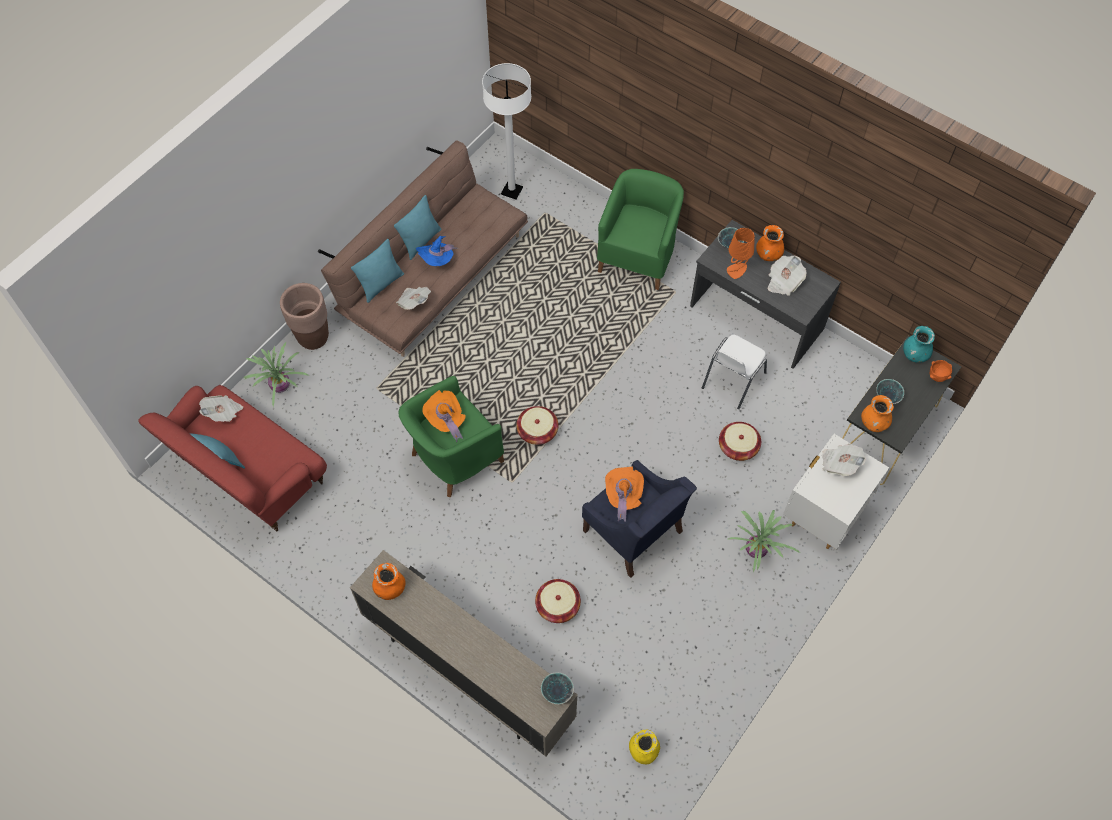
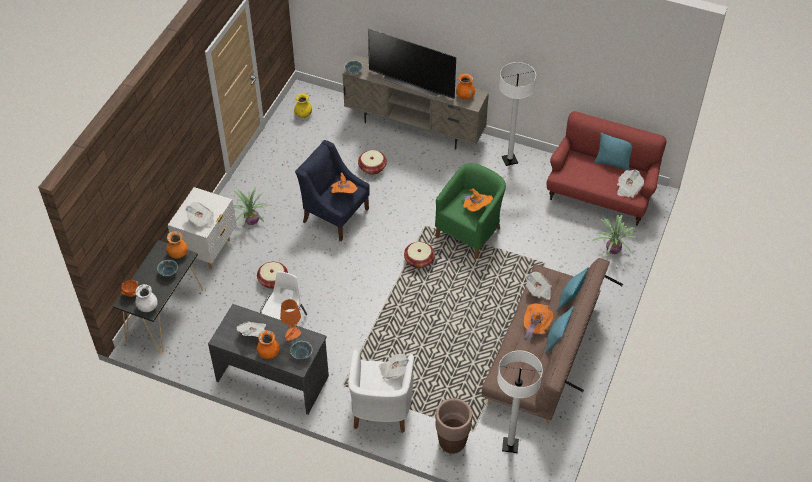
camera: 165 degrees right, 10 degrees down
(313, 337) = (609, 287): brown planter -> brown planter (452, 443)
(347, 567) = (509, 160): none -> white floor lamp
(437, 261) = (535, 326): blue hat -> orange hat
(464, 639) = (413, 83): none -> television
(623, 232) = (393, 370): none -> newspaper
(638, 256) = (381, 409): green armchair -> white armchair
(915, 354) = (147, 307): turquoise vase -> white vase

